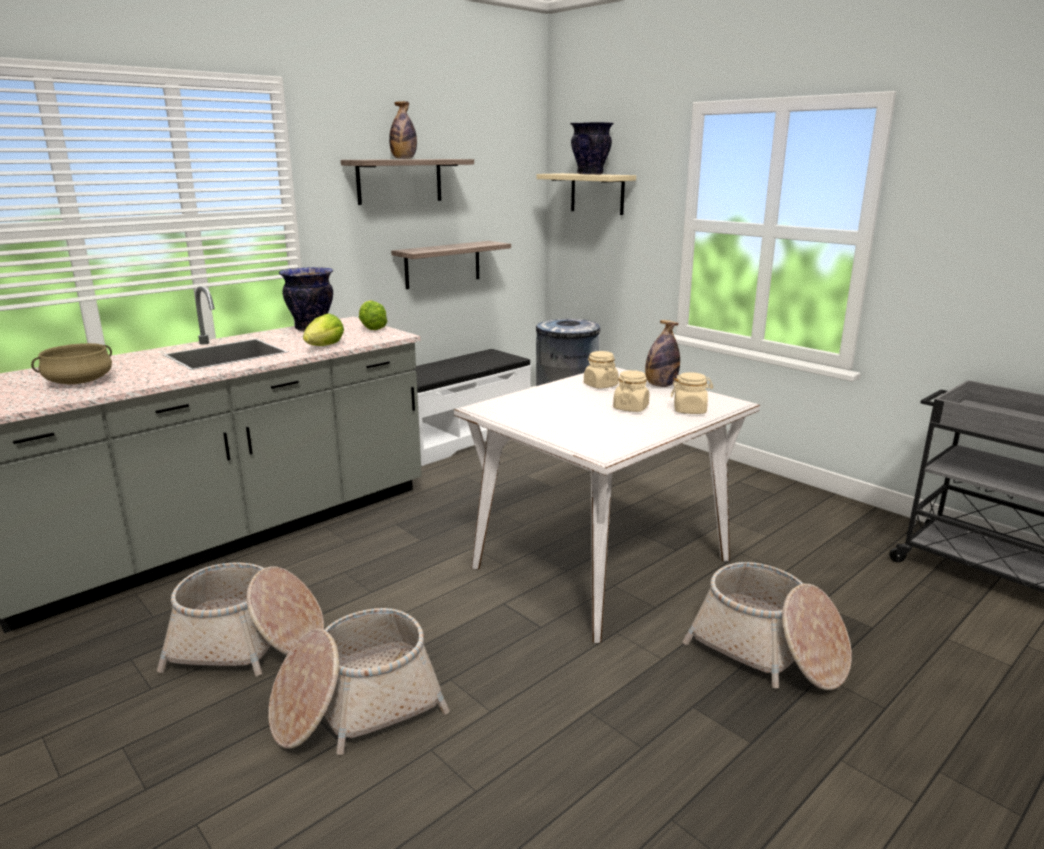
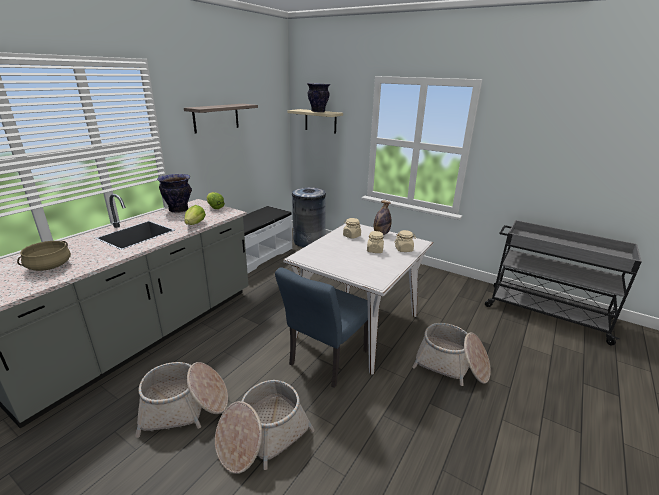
camera: 15 degrees left, 5 degrees up
(404, 159) = (219, 106): bottle -> none
(442, 264) = (240, 163): shelf -> none
(516, 609) = (325, 361): none -> blue chair

